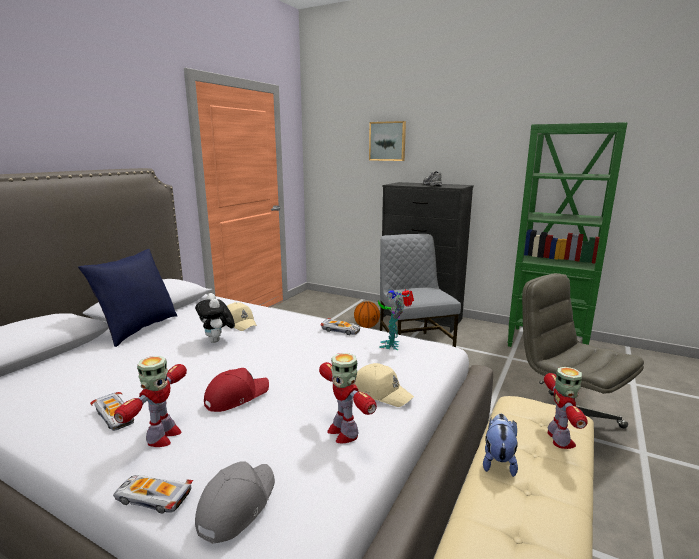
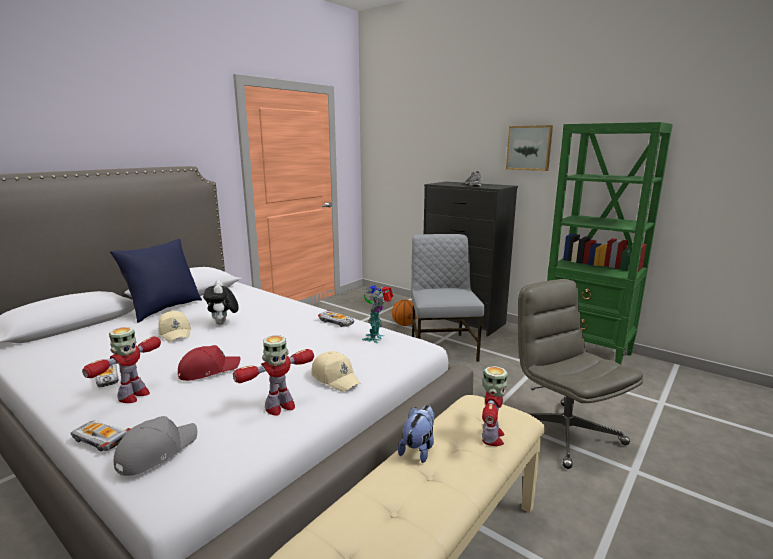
camera: 10 degrees right, 0 degrees up
(239, 323) = (251, 309): beige cap -> beige cap (175, 332)
(343, 432) = (279, 407): toy robot -> toy robot turned 105 degrees counterclockwise
(387, 141) = (437, 140): picture -> picture (529, 148)

